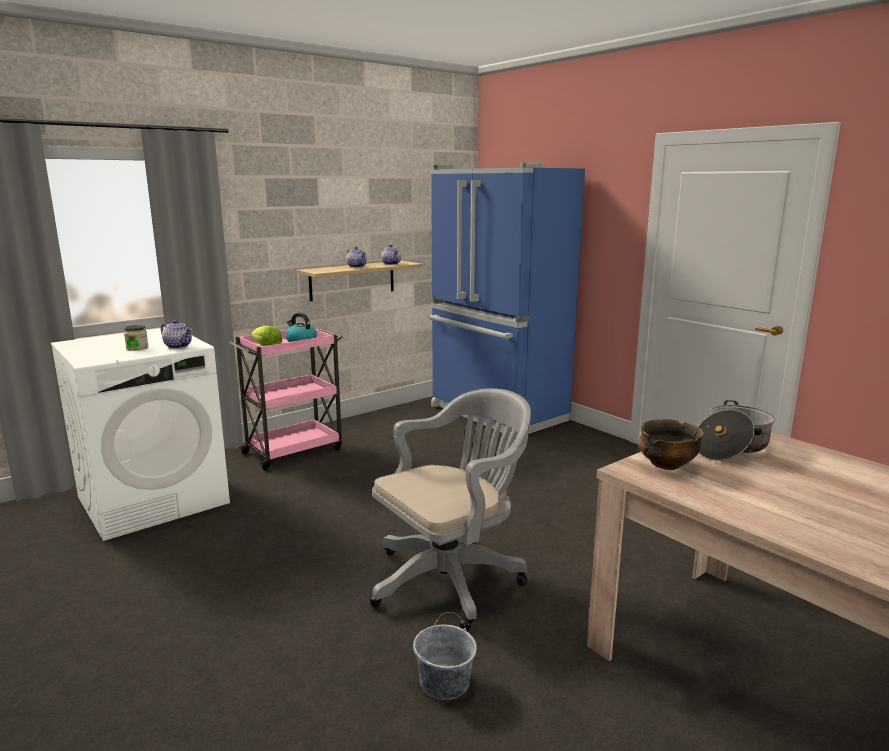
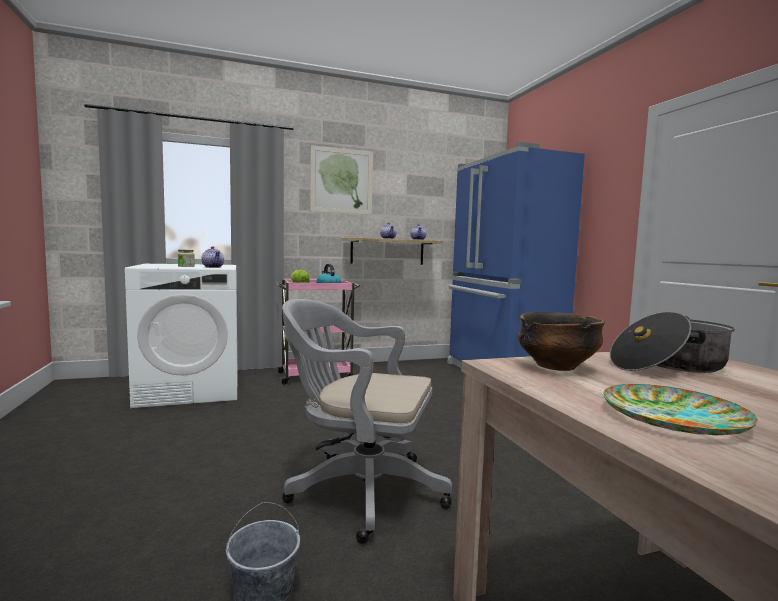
camera: 20 degrees right, 10 degrees down
(291, 194) = (341, 181): none -> picture
(452, 578) = (359, 490): grey office chair -> grey office chair turned 150 degrees counterclockwise
(765, 505) = (672, 416): none -> plate

